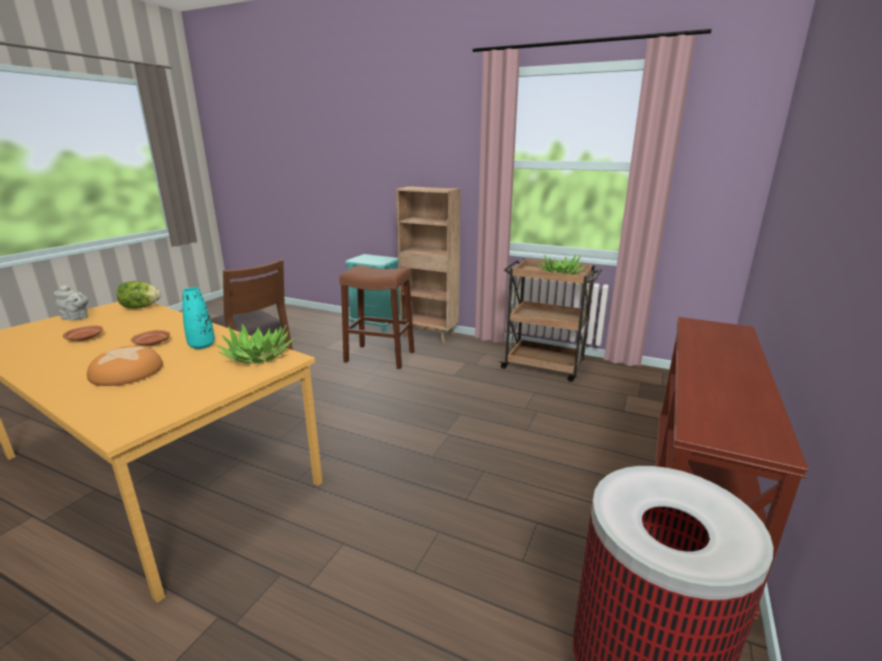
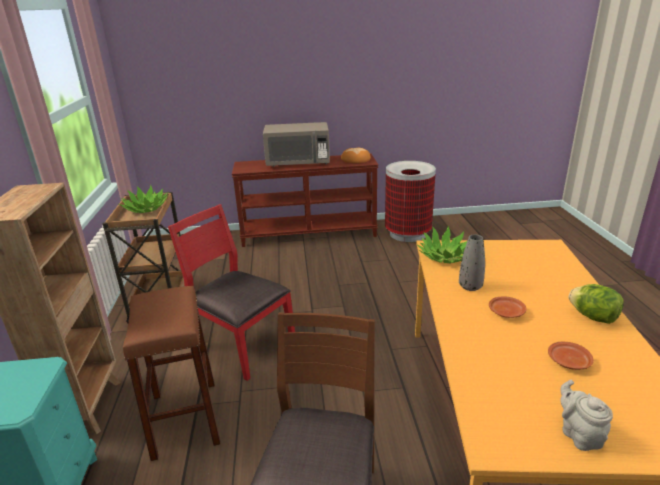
camera: 120 degrees left, 5 degrees up
(128, 372) = (538, 286): bread -> bread (355, 159)
(140, 307) = (484, 410): lettuce -> lettuce (593, 317)
(202, 345) = (470, 287): turquoise vase -> grey vase
(433, 386) = (241, 344): none -> red chair
(723, 364) = (298, 163): none -> grey microwave

